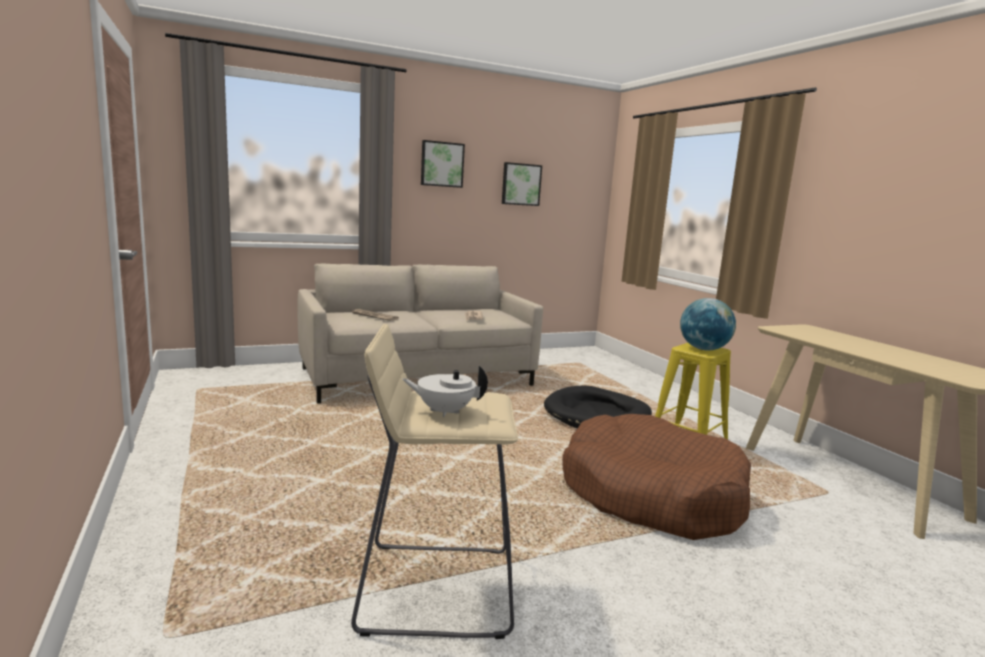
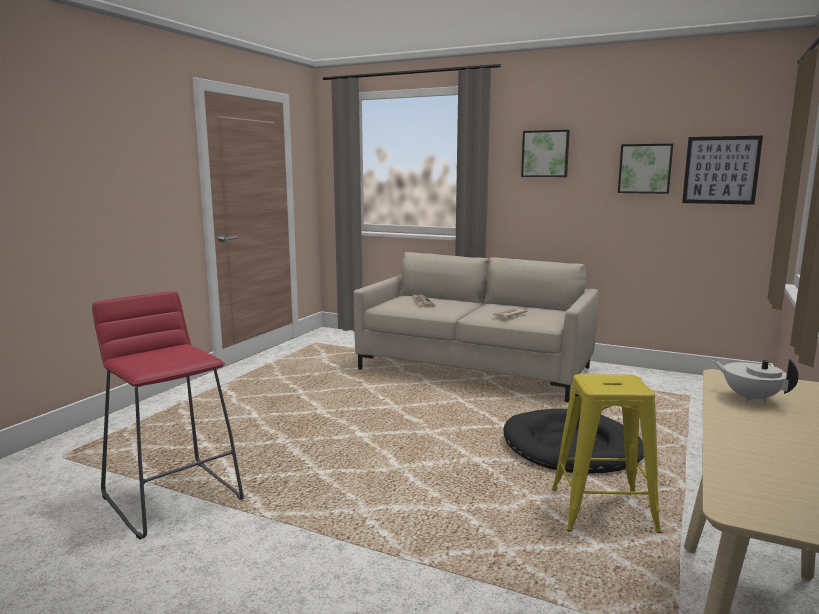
camera: 50 degrees right, 0 degrees up
(434, 587) = (174, 497): beige stool -> red stool
(444, 411) = (147, 357): white teapot -> white teapot (750, 398)
(569, 189) = (721, 170): none -> picture
(651, 494) = (442, 526): brown dog bed -> none
(704, 349) = (611, 384): globe -> none

